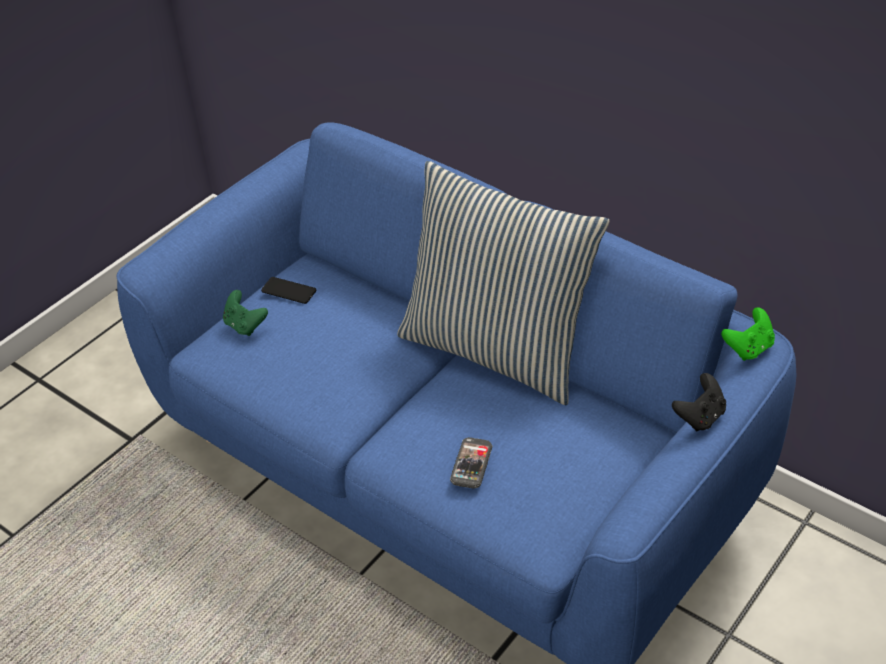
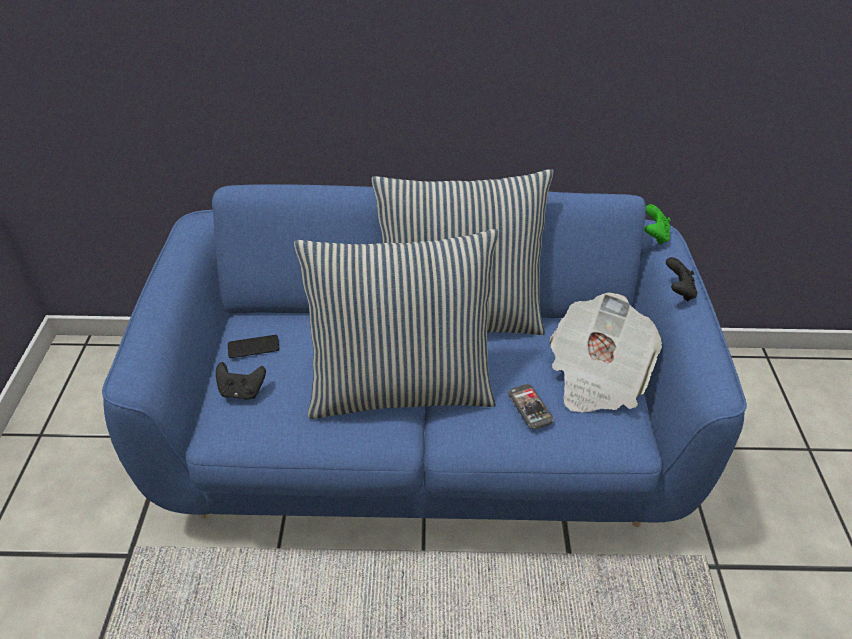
camera: 40 degrees left, 0 degrees up
(245, 325) = (242, 391): green game controller -> black game controller
(377, 388) = (400, 388): none -> pillow
(570, 469) = (596, 375): none -> newspaper

